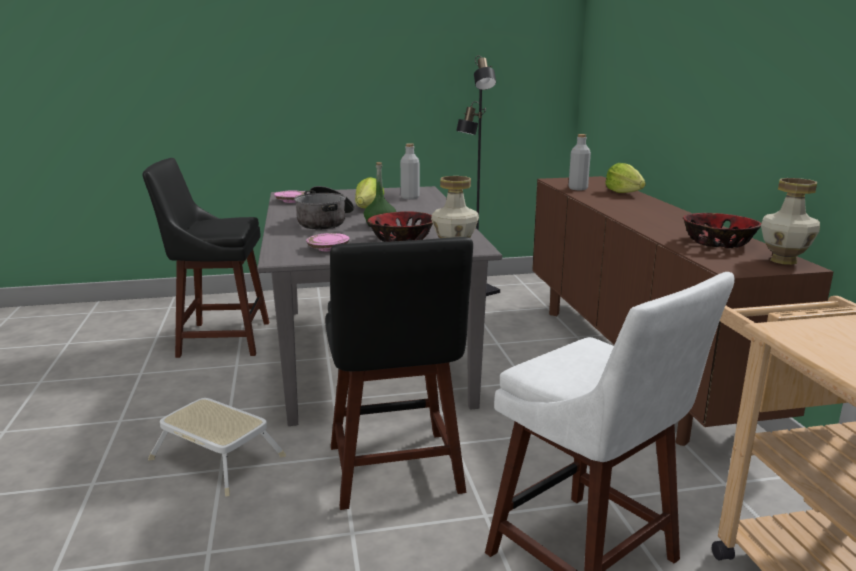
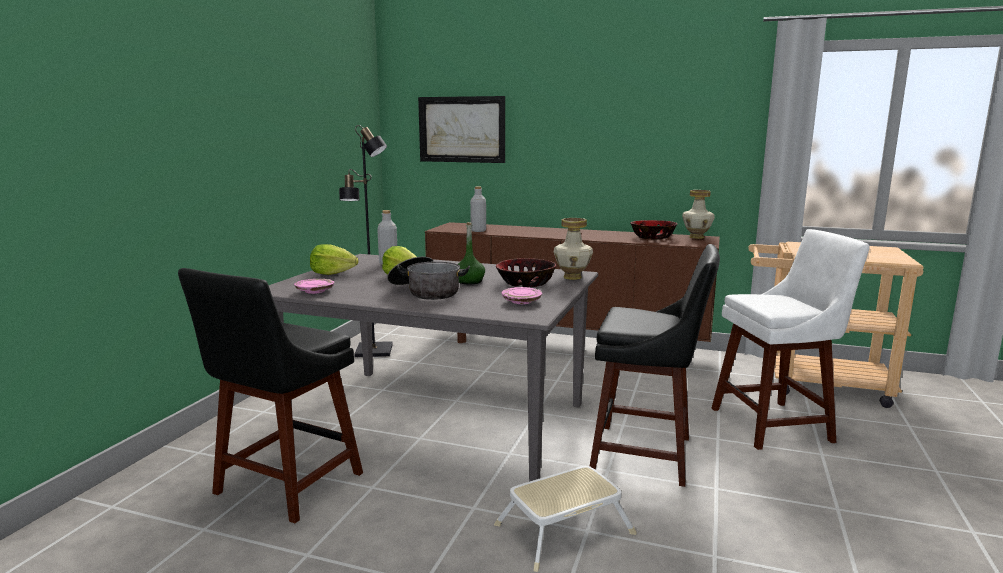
camera: 60 degrees left, 5 degrees down
(624, 192) = (508, 227): lettuce -> lettuce (332, 273)
(627, 62) = (462, 129): none -> picture

